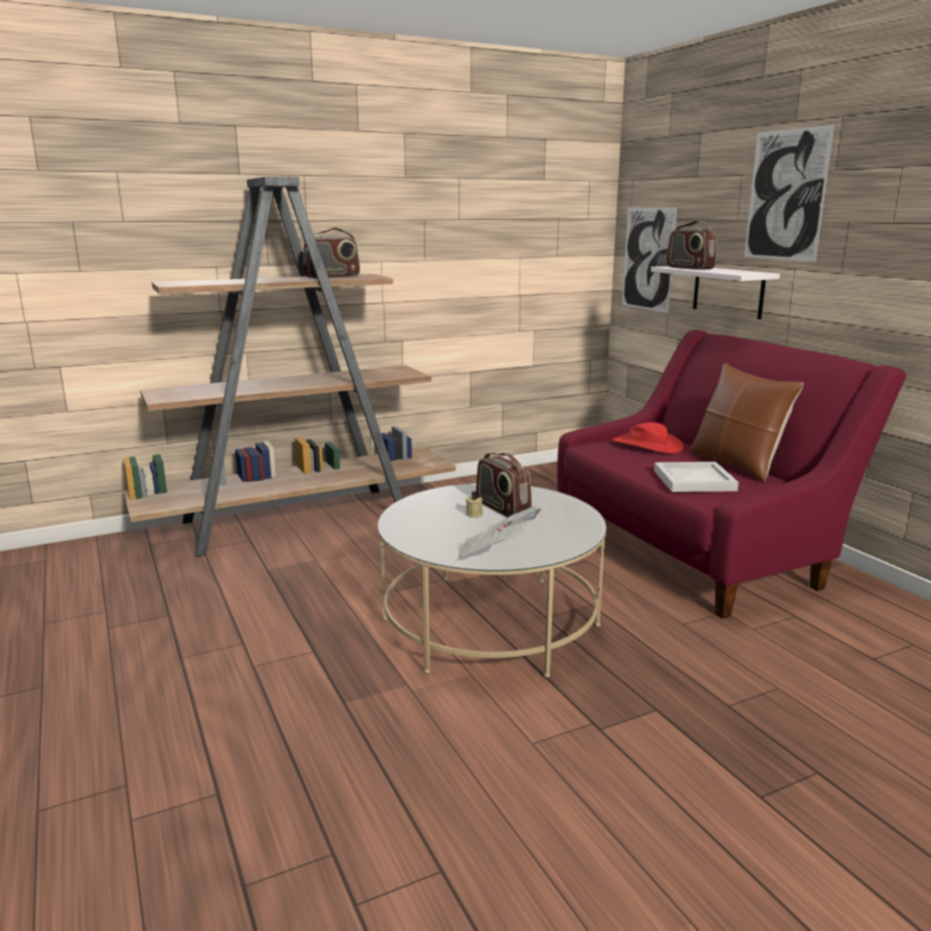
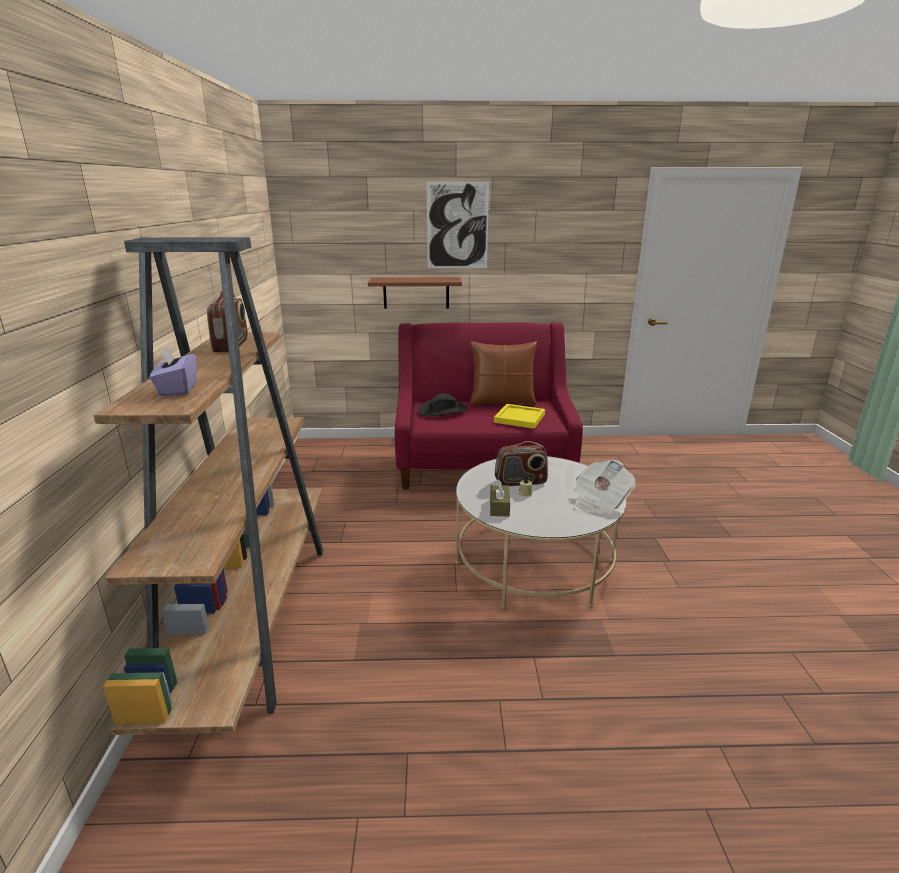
camera: 65 degrees left, 5 degrees up
(209, 282) = (177, 389): none -> purple tissue box
(428, 507) = (499, 507): none -> brown tissue box
(647, 445) = (443, 410): red hat -> black hat
(648, 259) = (325, 275): picture -> none
(689, 268) = (399, 280): radio -> none
(694, 480) = (519, 418): white tray -> yellow tray
(728, 291) = (416, 293): white shelf -> brown shelf

